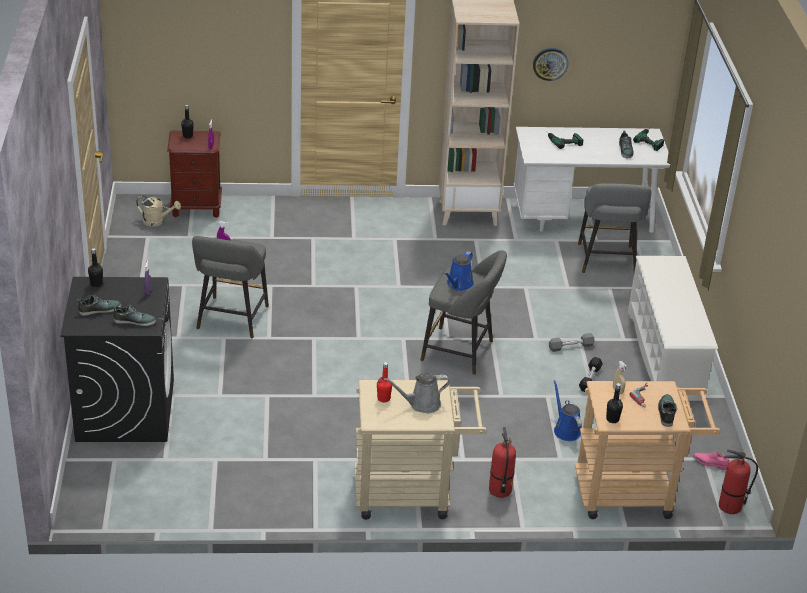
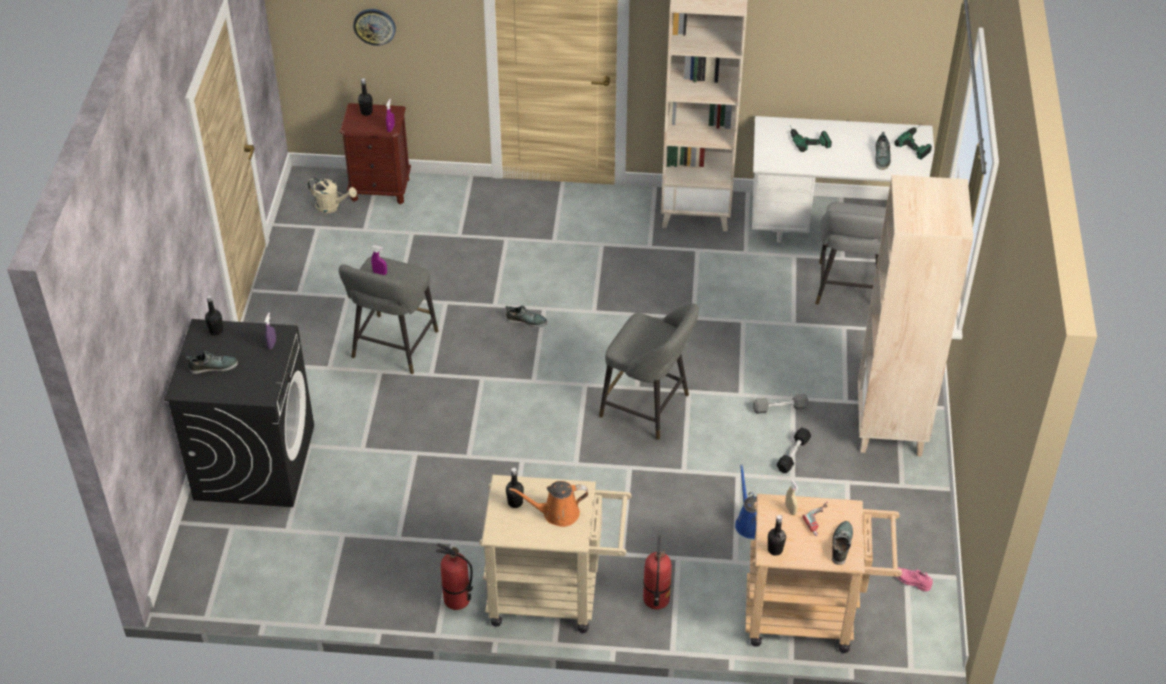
camera: 10 degrees right, 10 degrees up
(134, 321) = (249, 384): shoe -> shoe (526, 320)
(383, 398) = (515, 502): red bottle -> black bottle
(421, 404) = (557, 513): grey watering can -> orange watering can
(458, 284) = (642, 339): blue watering can -> none
(550, 63) = (796, 47): wall clock -> wall clock (374, 26)
(665, 355) = (890, 427): white shoe rack -> beige bookcase
(729, 507) = (921, 642): fire extinguisher -> fire extinguisher (456, 600)

